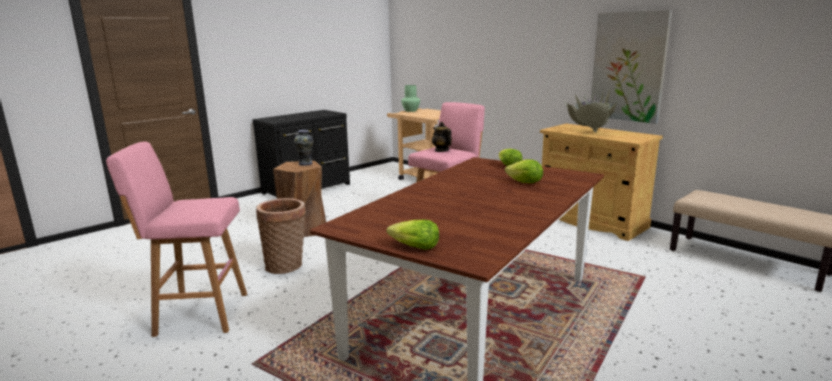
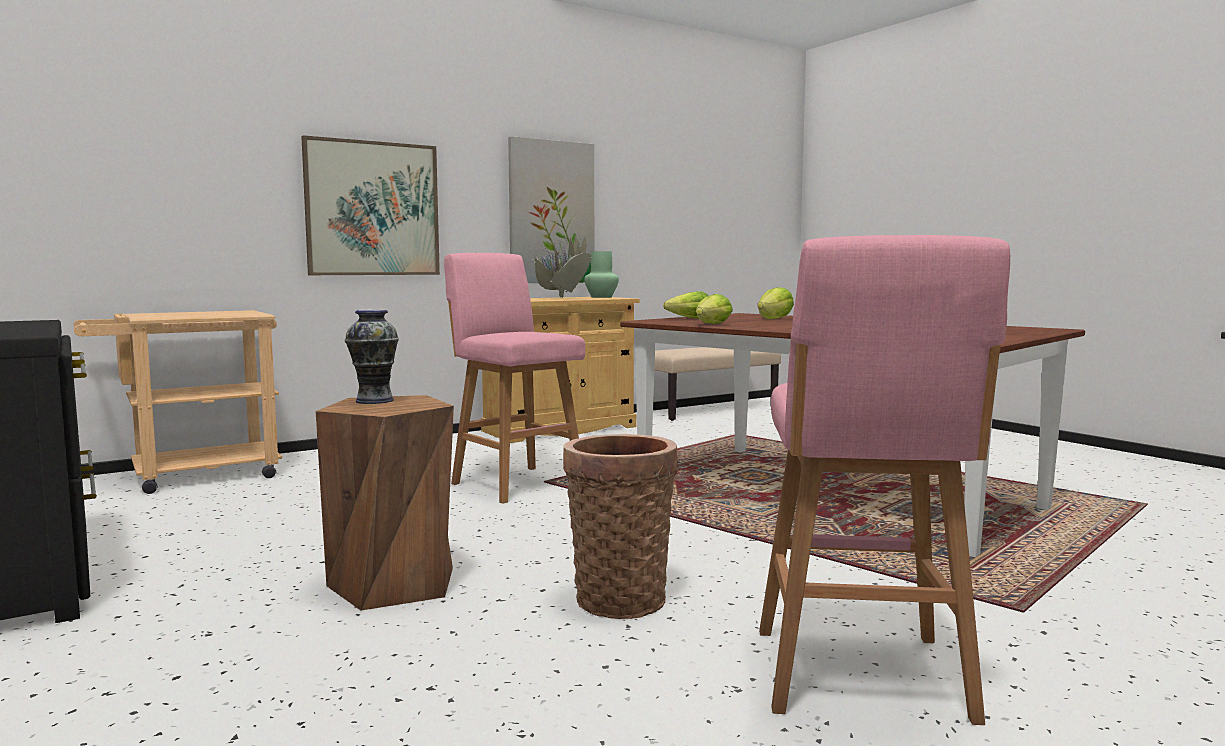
camera: 80 degrees left, 10 degrees down
(410, 110) = (137, 314): green vase -> green vase (601, 297)
(414, 247) = (1032, 333): lettuce -> lettuce (712, 324)
(441, 150) = (522, 332): teapot -> none
(517, 64) = (373, 209): none -> picture

